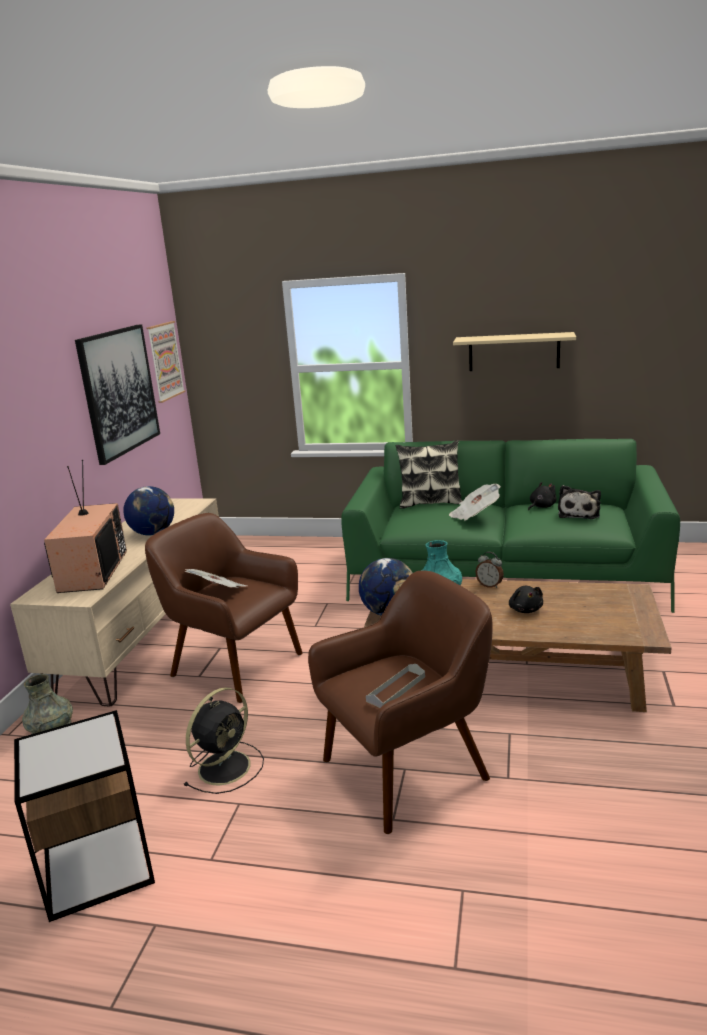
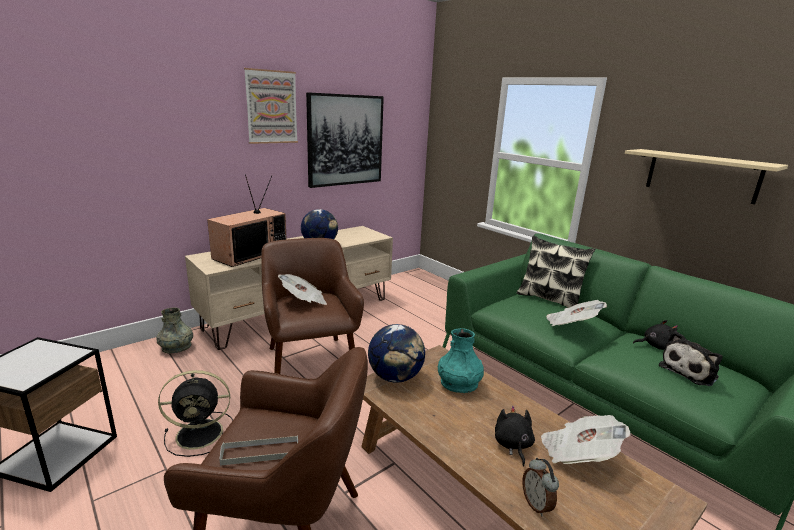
camera: 35 degrees right, 0 degrees up
(165, 361) = (405, 130): picture -> picture (271, 107)
(489, 585) = (513, 399): alarm clock -> alarm clock (537, 504)
(525, 609) = (512, 445): black plush toy -> black plush toy turned 150 degrees clockwise
(565, 595) = (578, 454): none -> newspaper

